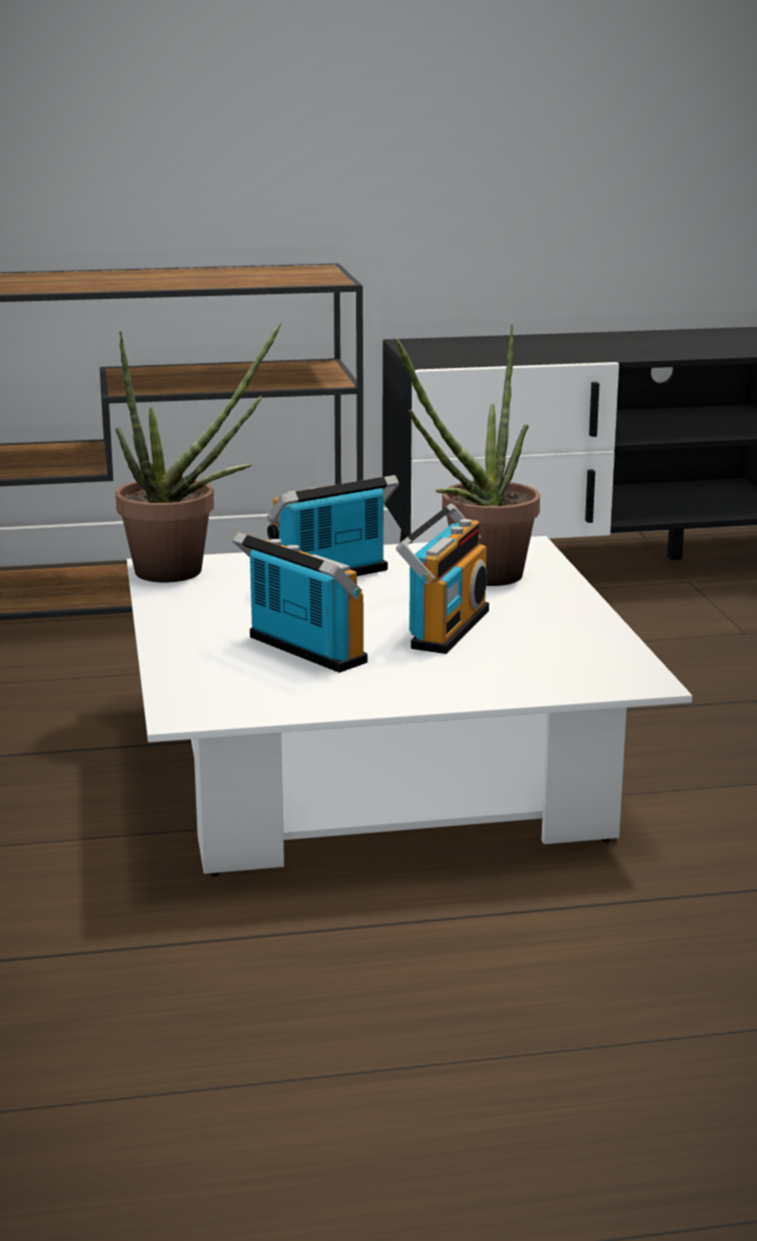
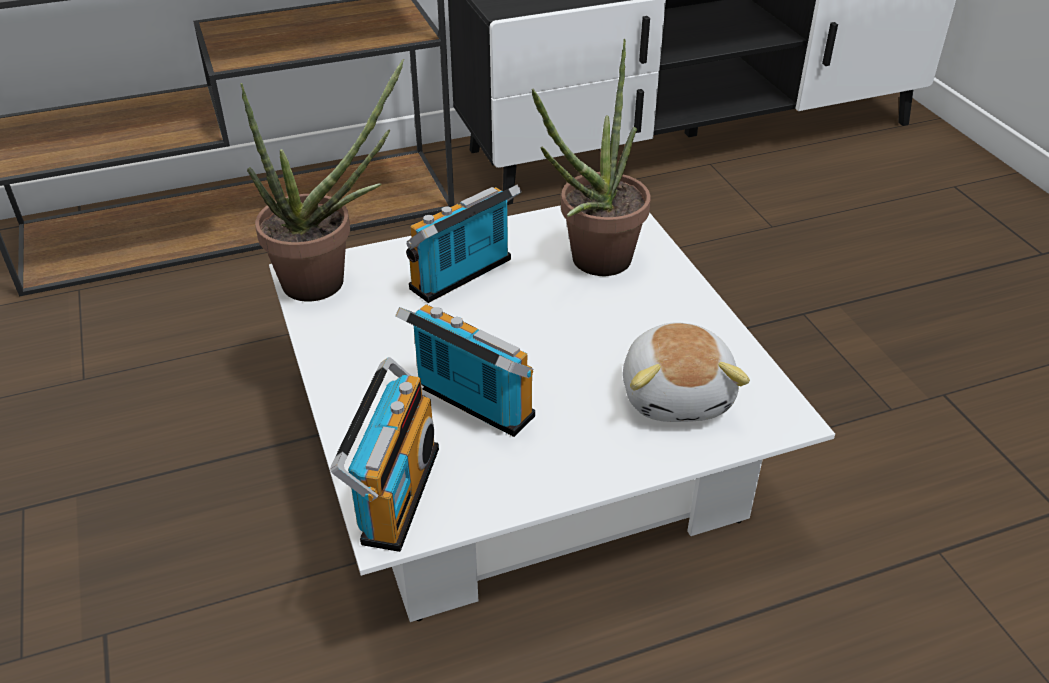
camera: 10 degrees left, 20 degrees up
(444, 628) = (587, 350): radio -> radio (394, 493)
(529, 660) = (678, 394): none -> plush toy

